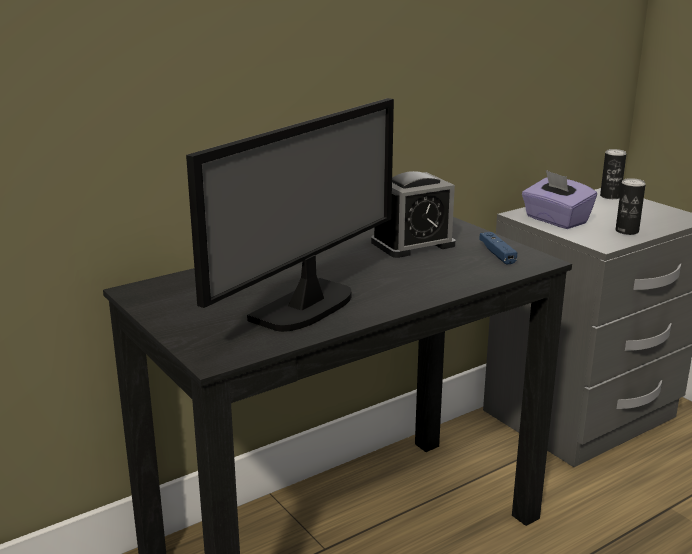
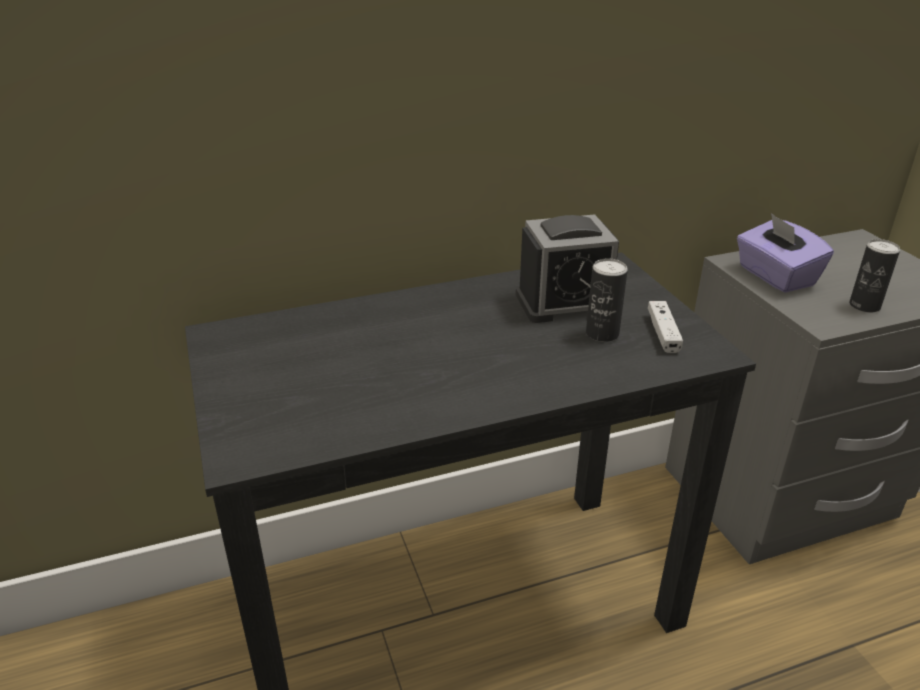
camera: 15 degrees right, 10 degrees up
(306, 308) = (387, 390): monitor -> none
(497, 254) = (663, 333): blue game controller -> white game controller
(610, 196) = (863, 245): can -> can (602, 334)

